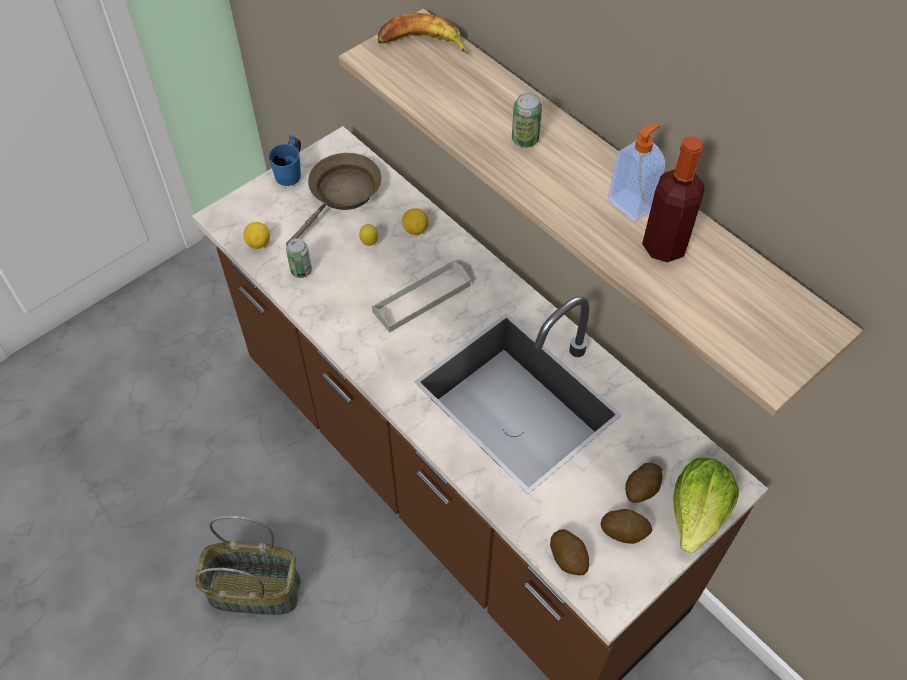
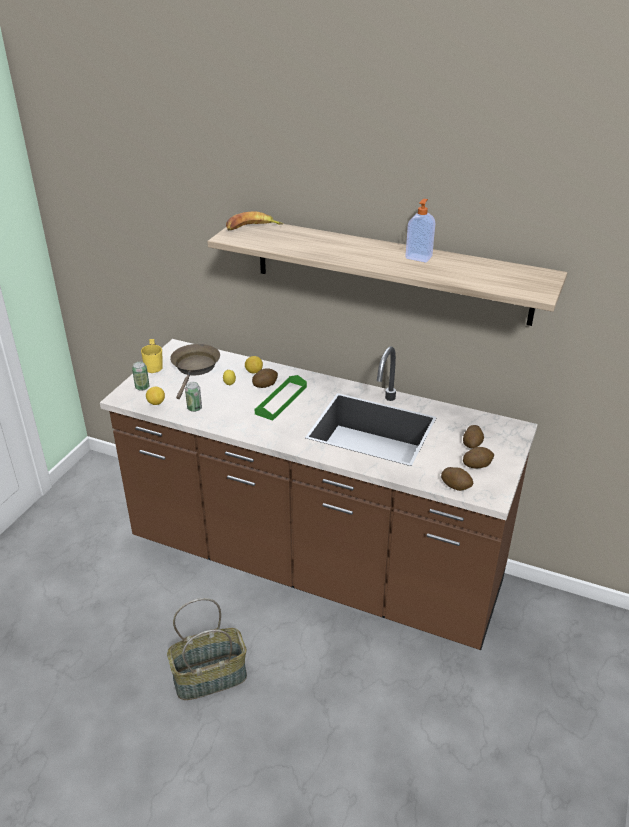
camera: 25 degrees left, 20 degrees down
(293, 174) = (156, 367): blue mug -> yellow mug
(417, 260) = (265, 384): none -> potato
(421, 298) = (281, 400): grey tray -> green tray
(525, 140) = (342, 248): can -> can (142, 387)
(664, 246) = (449, 267): bottle -> none
(698, 513) = (510, 445): lettuce -> none

